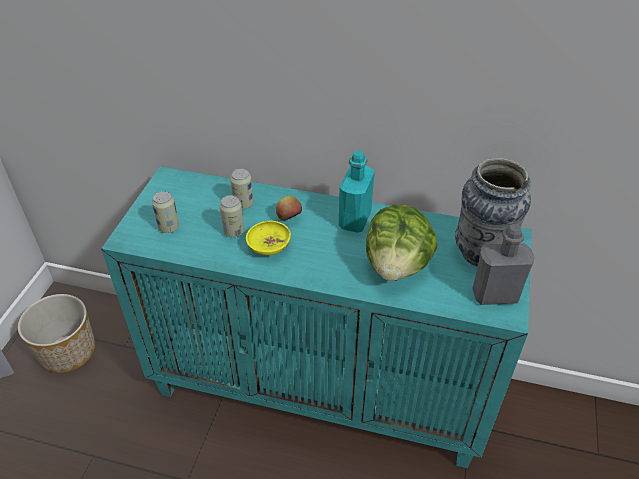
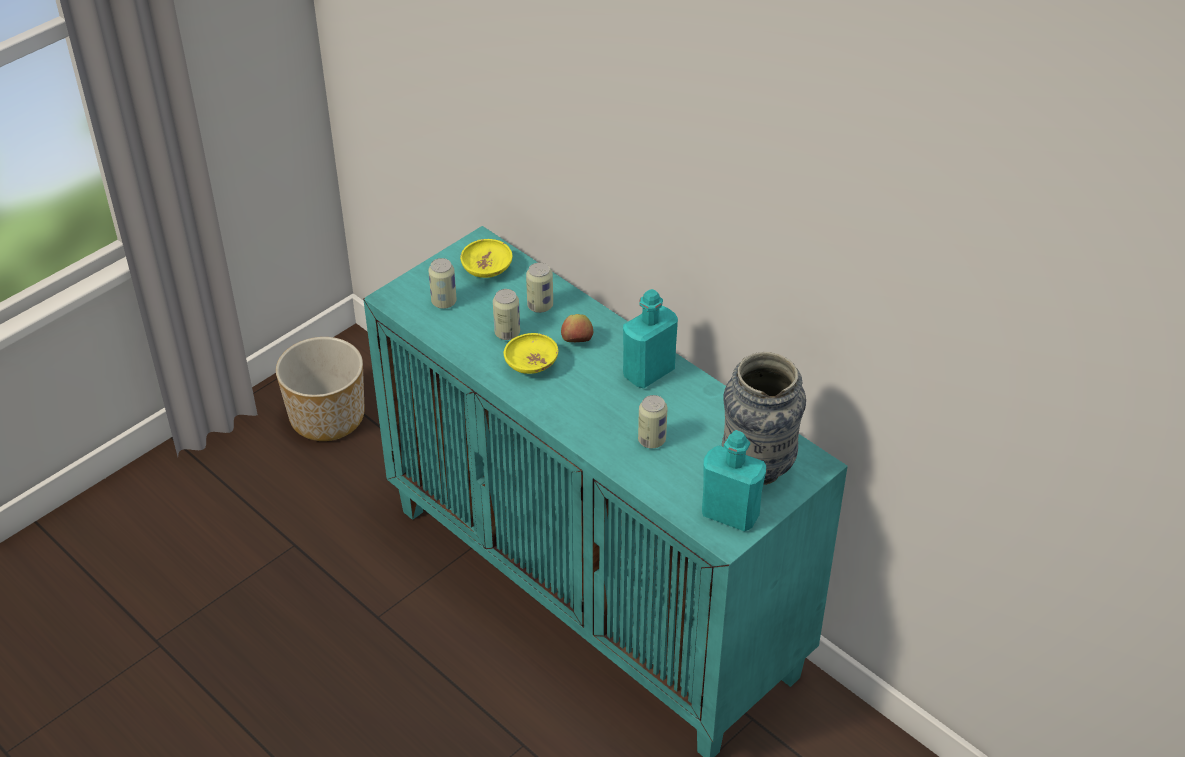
camera: 30 degrees right, 0 degrees up
(185, 193) = (487, 270): none -> yellow bowl
(397, 265) = (652, 440): lettuce -> can
(495, 295) = (730, 514): grey bottle -> turquoise bottle

